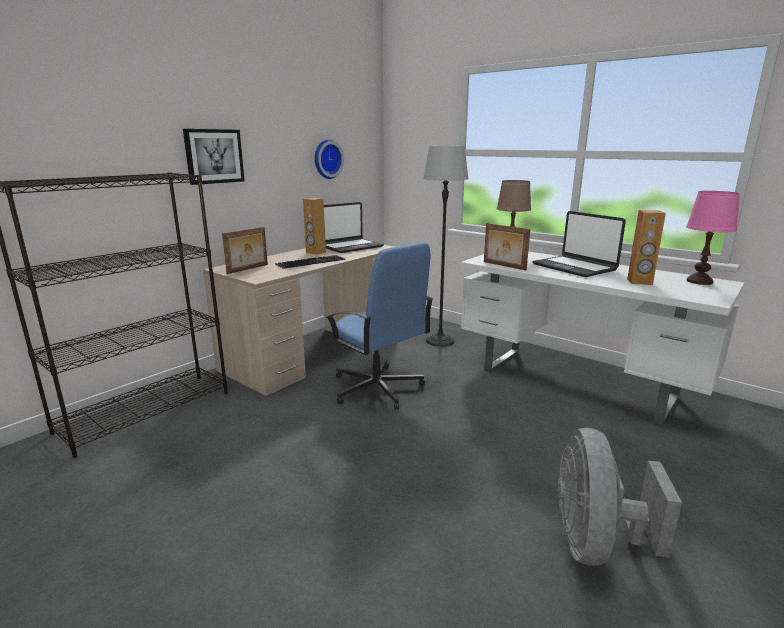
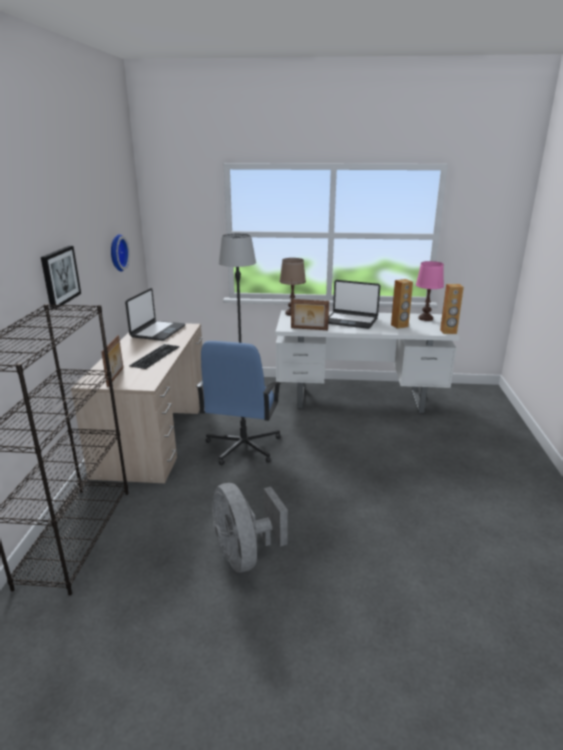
camera: 35 degrees left, 5 degrees up
(315, 252) = (139, 345): brown speaker -> brown speaker (448, 332)
(377, 389) = (242, 447): blue office chair -> blue office chair turned 90 degrees clockwise
(595, 543) = (450, 489): grey fan -> grey fan (245, 554)

